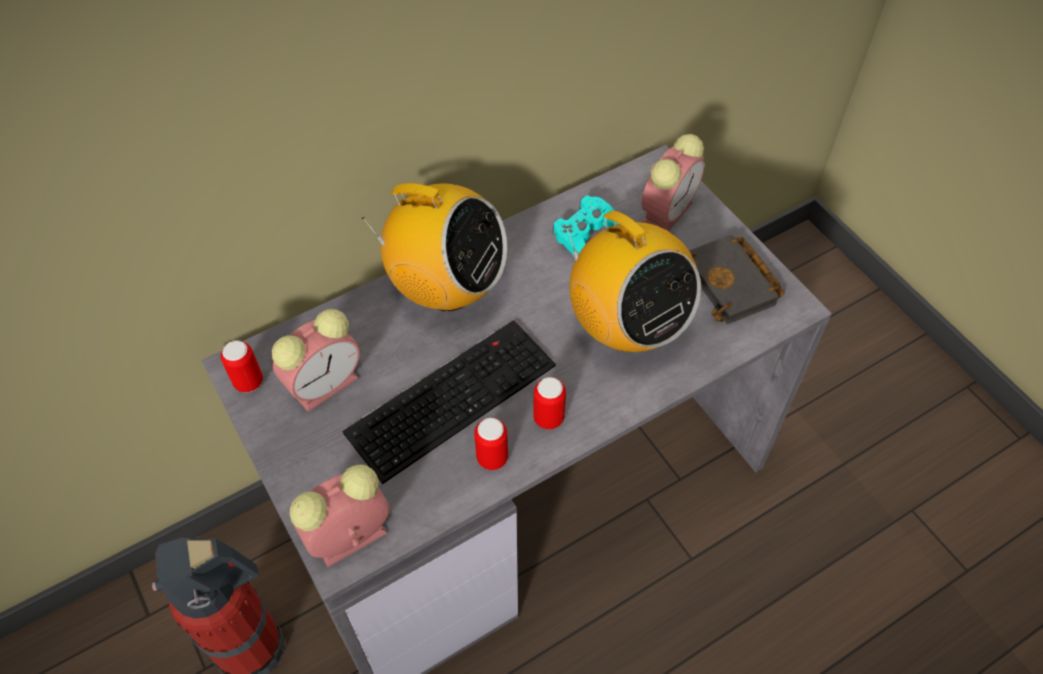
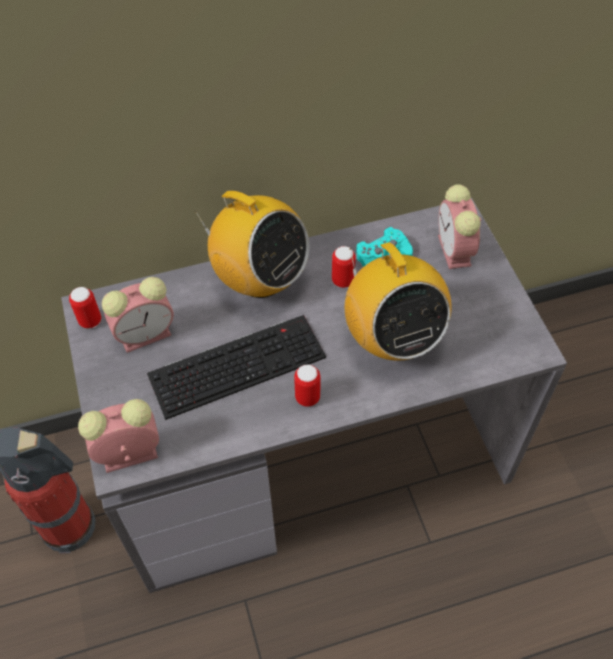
camera: 15 degrees right, 0 degrees up
(492, 458) = (254, 419): can -> can (342, 280)
(667, 211) = (455, 252): alarm clock -> alarm clock turned 120 degrees clockwise
(733, 284) = (491, 322): black book -> none

